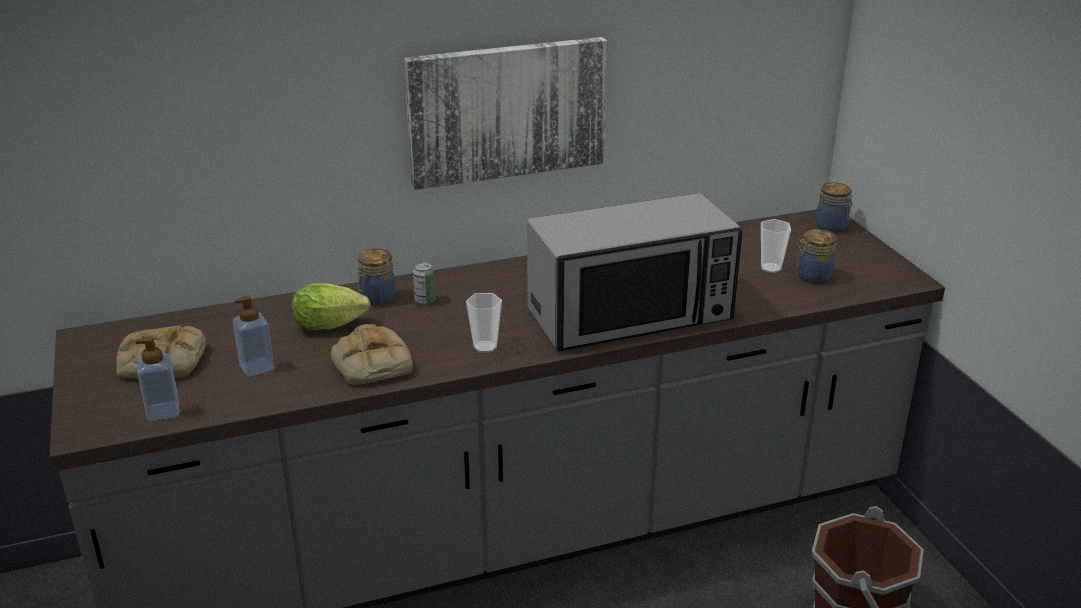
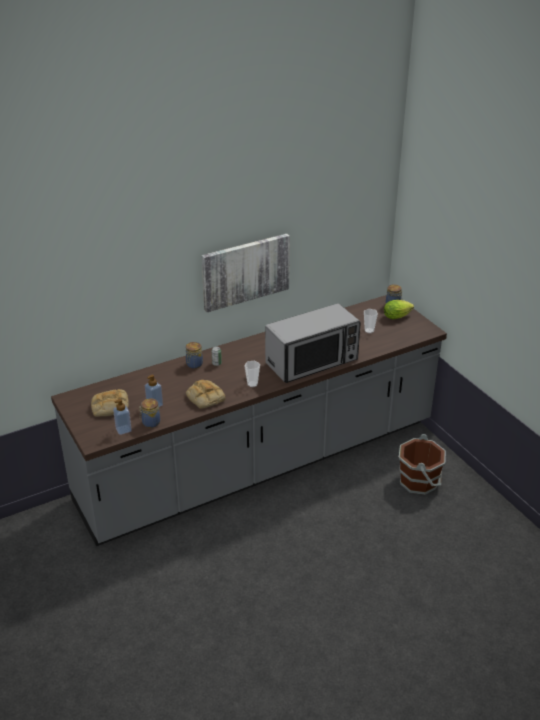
camera: 10 degrees left, 5 degrees up
(333, 325) = (180, 380): lettuce -> lettuce (398, 316)
(812, 277) = (388, 334): jar -> jar (150, 423)

